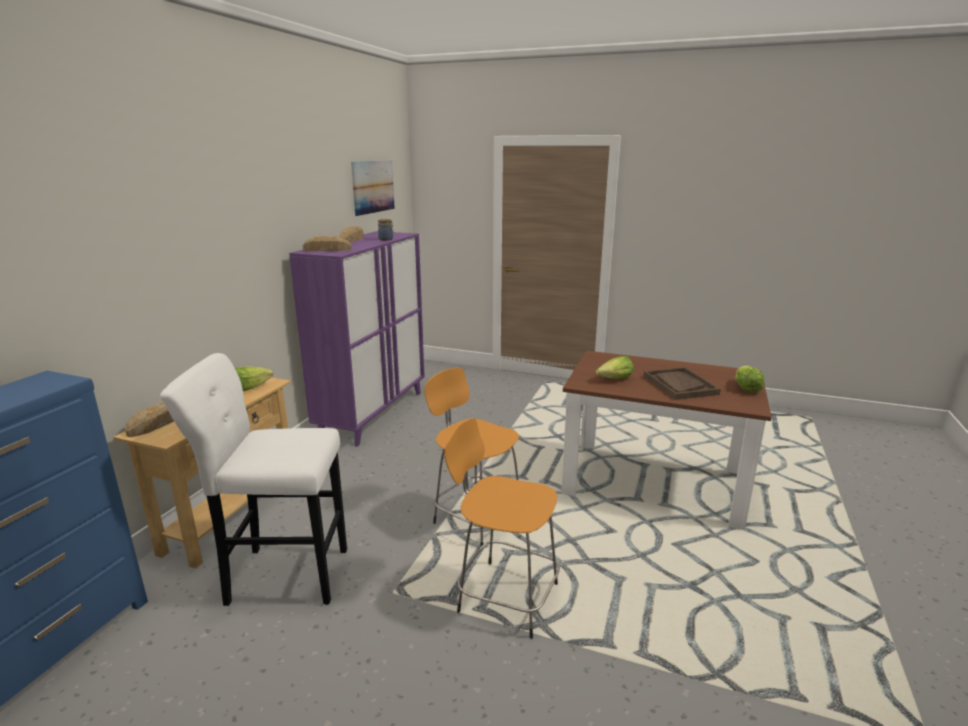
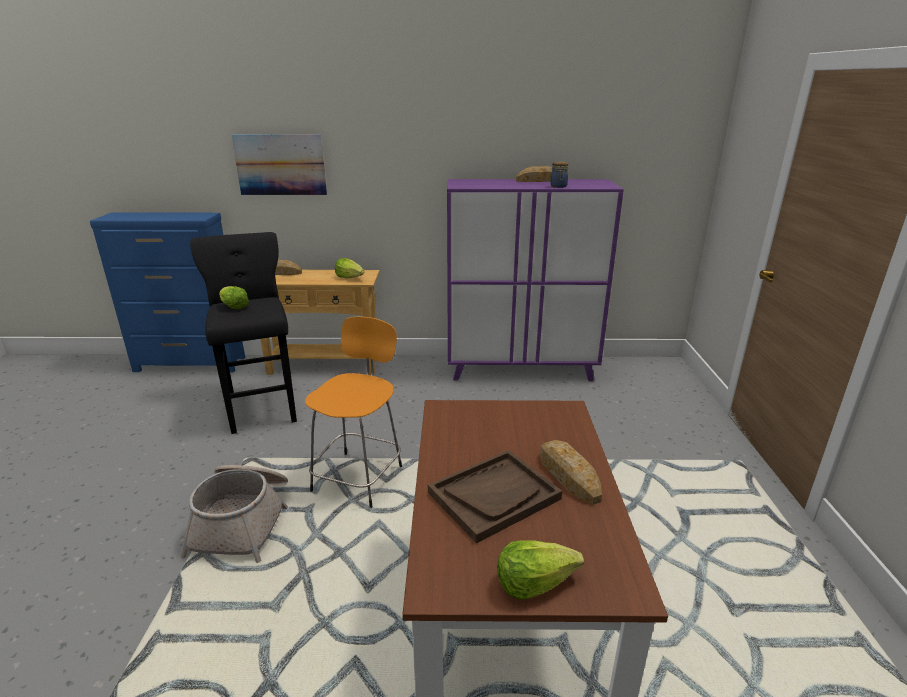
camera: 70 degrees right, 5 degrees up
(282, 575) = (262, 406): white stool -> black stool
(327, 249) = (475, 182): bread -> bread (568, 475)
(373, 186) = (624, 125): picture -> picture (280, 164)
(505, 596) = (243, 521): orange stool -> basket
(615, 379) = (479, 434): lettuce -> lettuce (233, 306)

